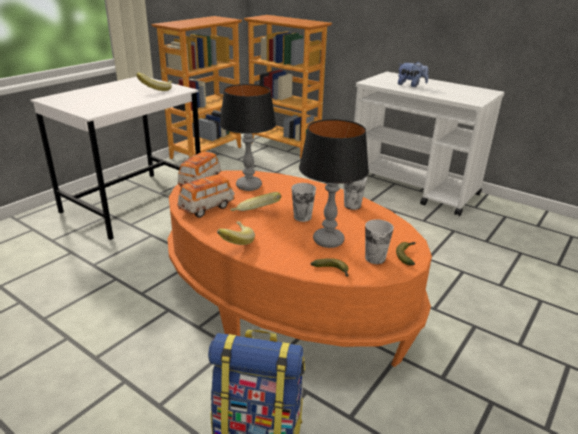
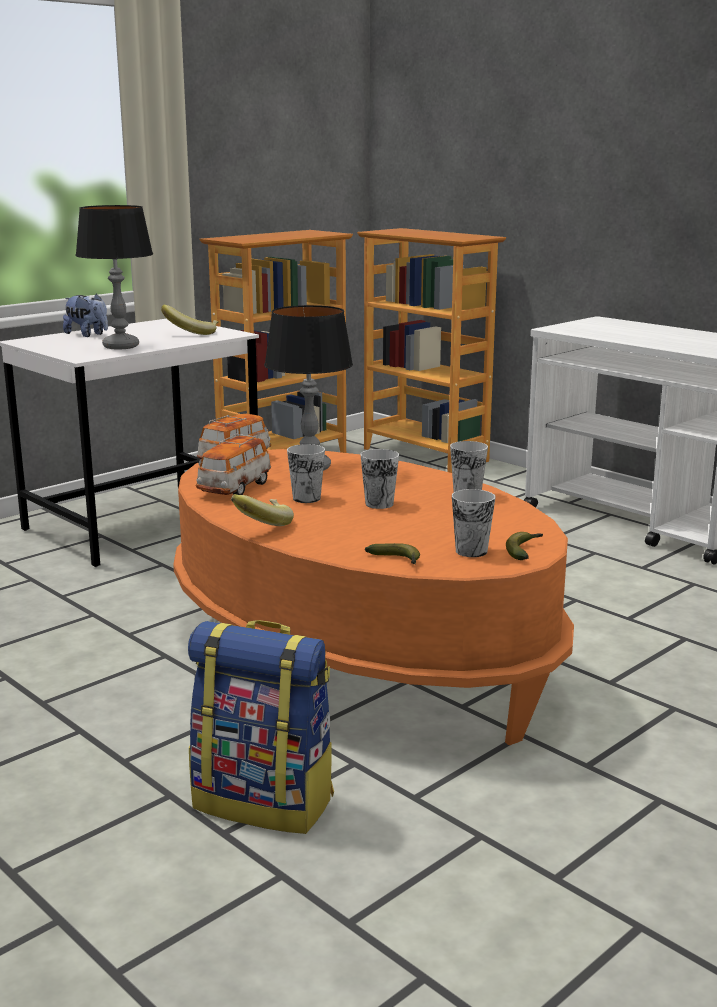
camera: 10 degrees right, 10 degrees down
(207, 208) = (234, 488): toy car -> toy car turned 150 degrees clockwise
(255, 214) = (306, 498): banana -> cup
(328, 240) = (407, 530): table lamp -> table lamp (121, 346)
(411, 85) = (626, 333): plush toy -> plush toy (88, 335)

